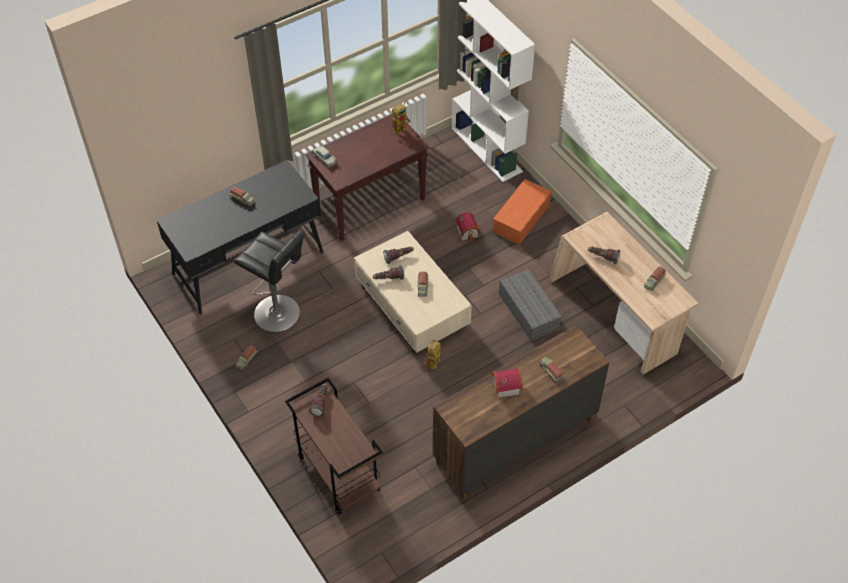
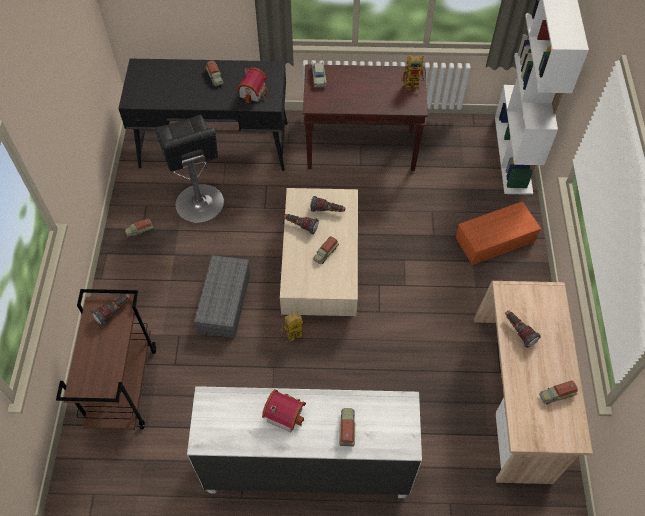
camera: 35 degrees right, 5 degrees up
(468, 231) = (432, 224): toy house -> toy house (254, 92)
(514, 441) = (307, 466): brown dresser -> white dresser
(527, 311) = (427, 337): grey storage box -> grey storage box (224, 301)

